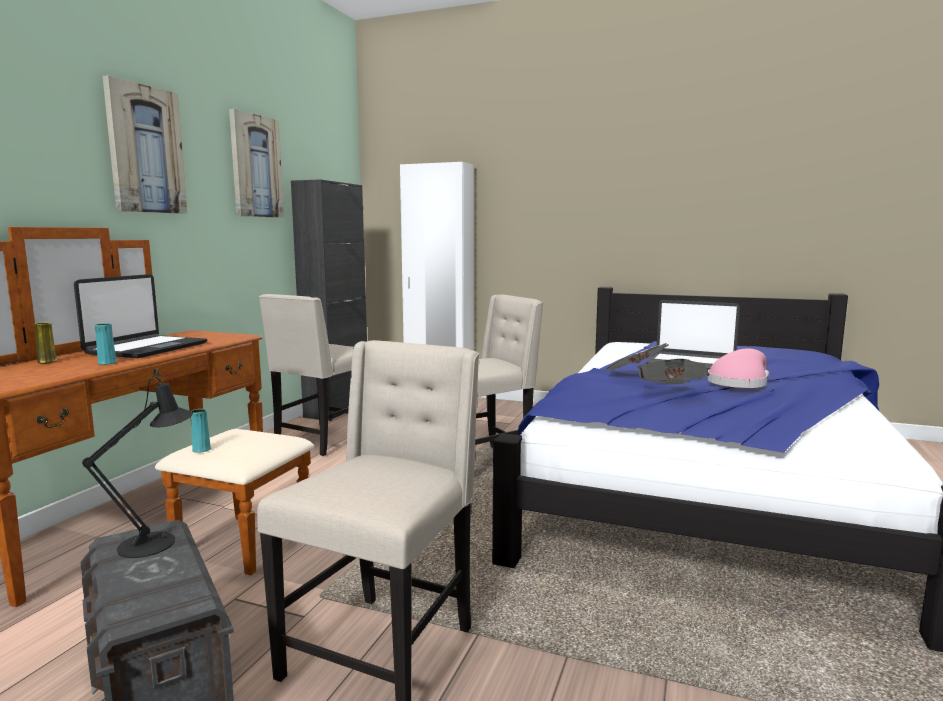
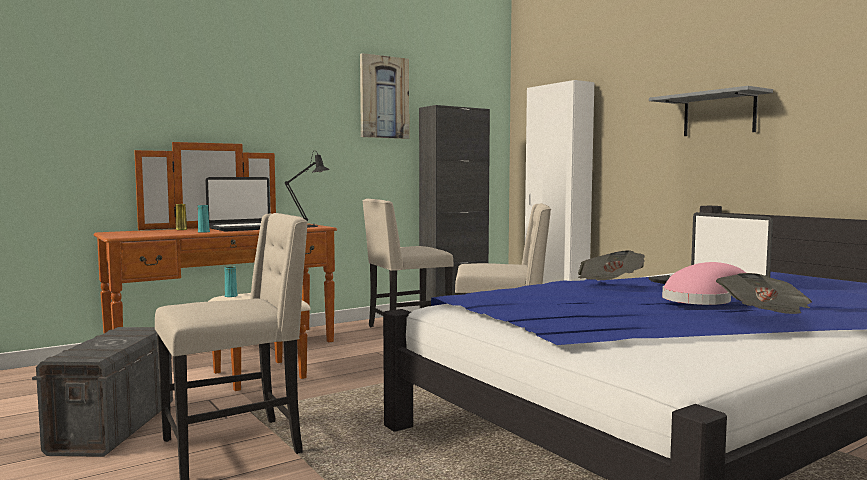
camera: 35 degrees right, 5 degrees down
(145, 150) = (280, 89): picture -> none
(155, 542) = (134, 333): black table lamp -> black table lamp (310, 226)
(607, 205) = (719, 114): none -> grey shelf
(671, 391) = (599, 298): newspaper -> newspaper (764, 318)

